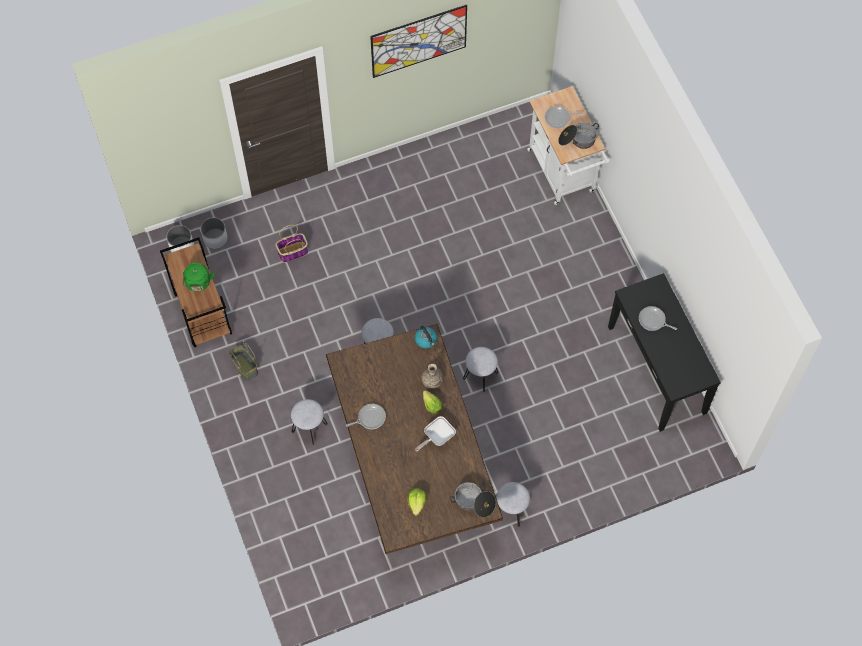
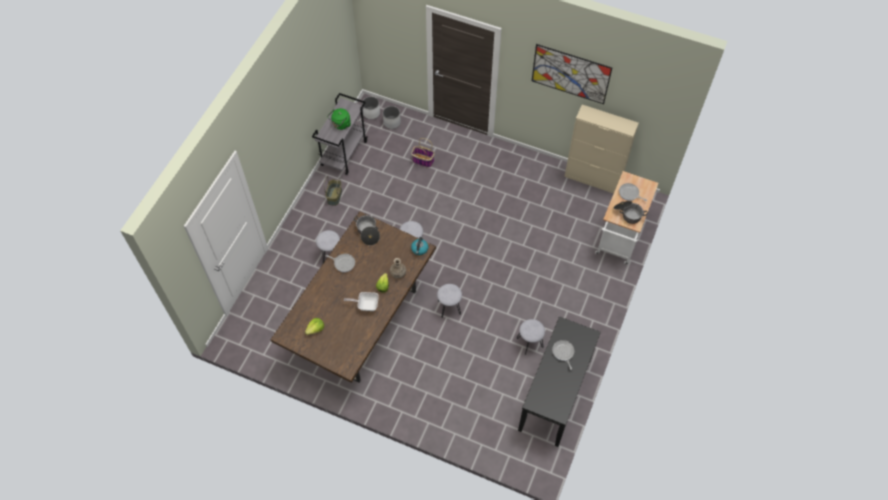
camera: 45 degrees right, 5 degrees down
(202, 313) = (344, 152): brown cart -> grey cart
(473, 502) = (345, 357): cooking pot -> cooking pot (368, 232)
(477, 131) = (593, 179): none -> beige cabinet
(511, 510) = (384, 394): grey stool -> grey stool (529, 343)

